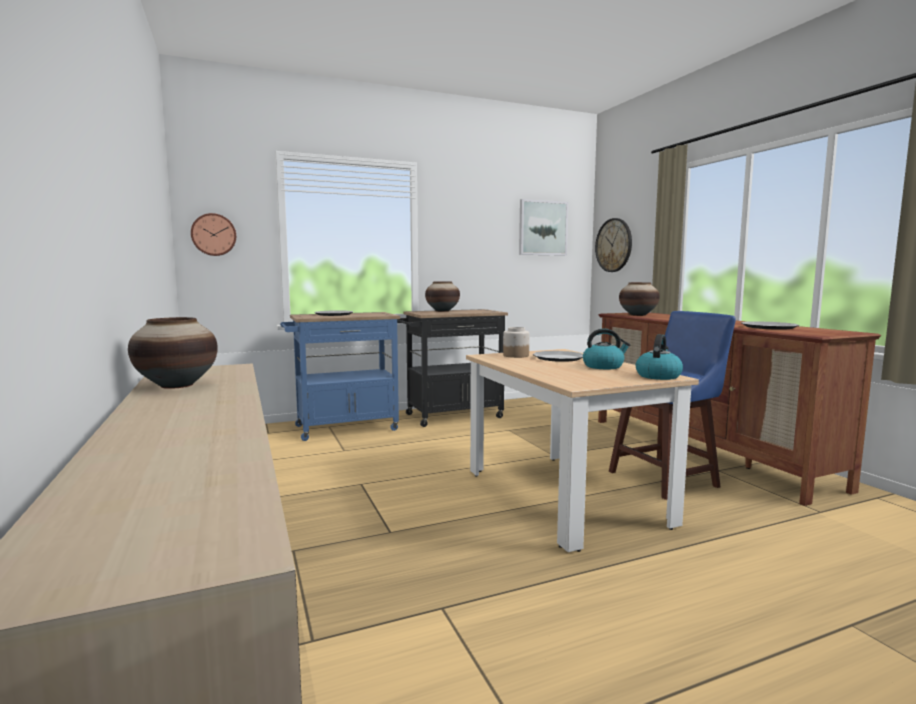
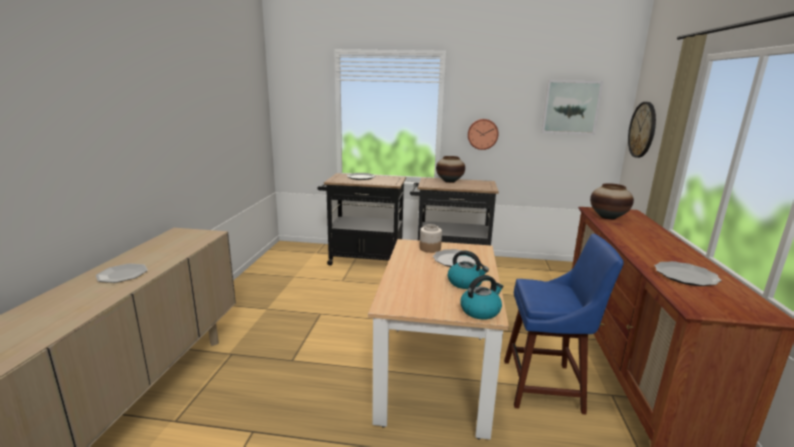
camera: 30 degrees right, 10 degrees up
(176, 385) = (150, 250): vase -> none
(195, 404) = (122, 274): none -> plate
(214, 235) = (293, 112): wall clock -> wall clock (482, 134)
(343, 428) = (363, 260): blue cart -> black cart

